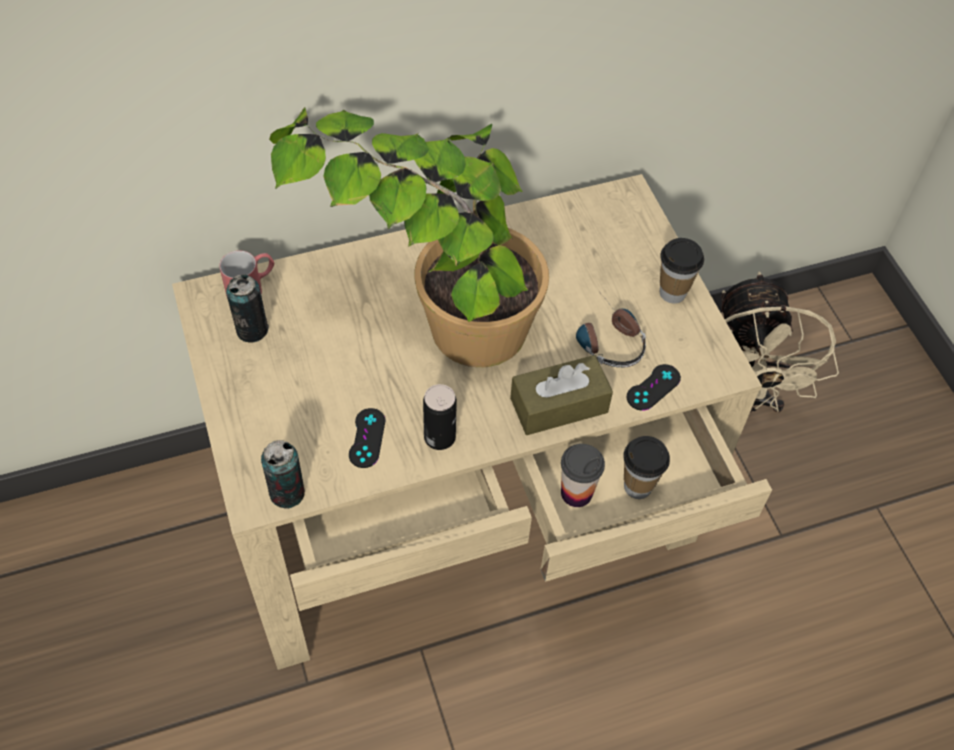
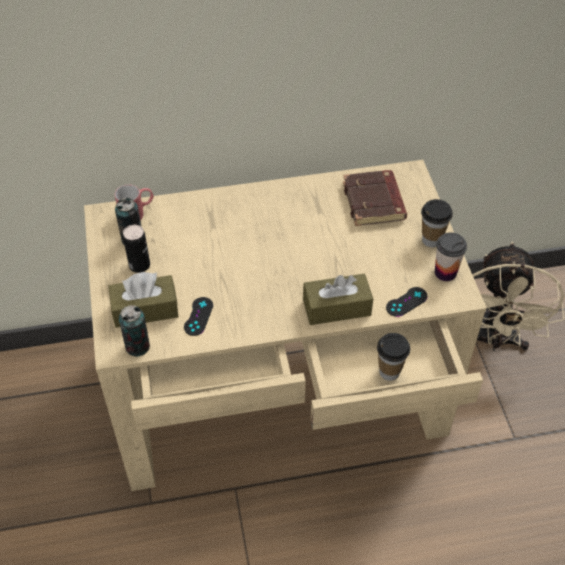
camera: 10 degrees right, 5 degrees down
(288, 435) = (145, 309): none -> brown tissue box
(430, 313) = (256, 239): potted plant -> none
(439, 437) = (249, 320): can -> can (139, 265)
(576, 493) = (344, 372): cup -> cup (445, 272)
(586, 244) = (375, 202): none -> brown book
(605, 338) = (378, 266): headphones -> none

